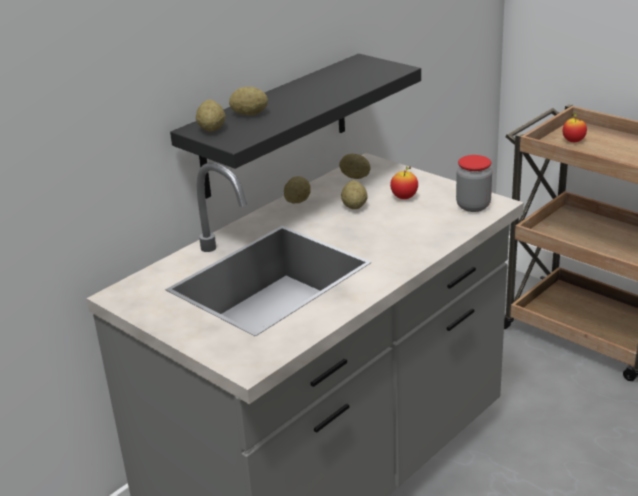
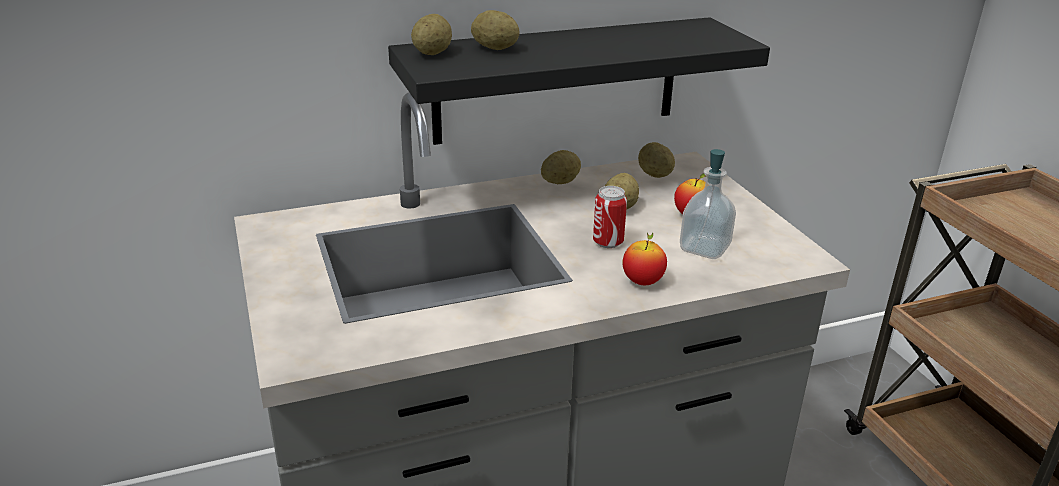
camera: 25 degrees right, 0 degrees up
(369, 231) = (608, 242): none -> can
(431, 216) = (704, 248): none -> soap dispenser
(473, 206) = (773, 252): jar -> none
(573, 141) = (1009, 214): apple -> apple (643, 282)

